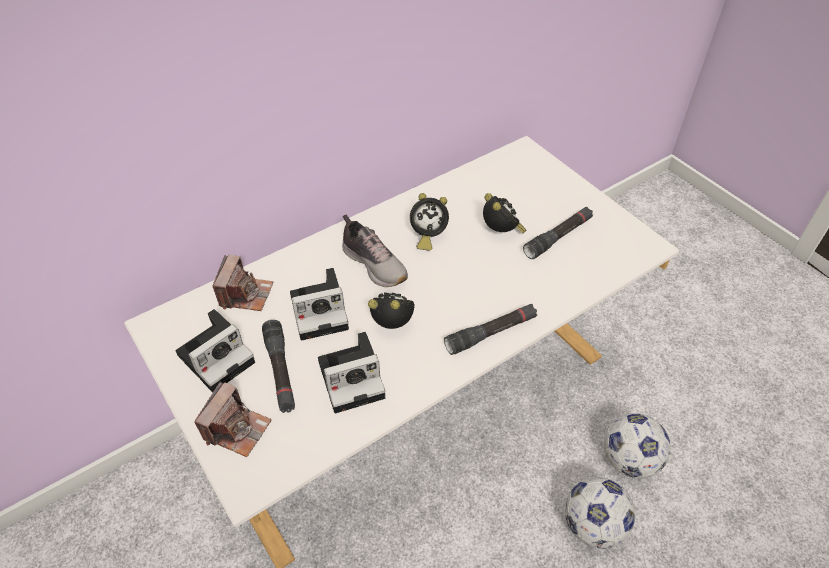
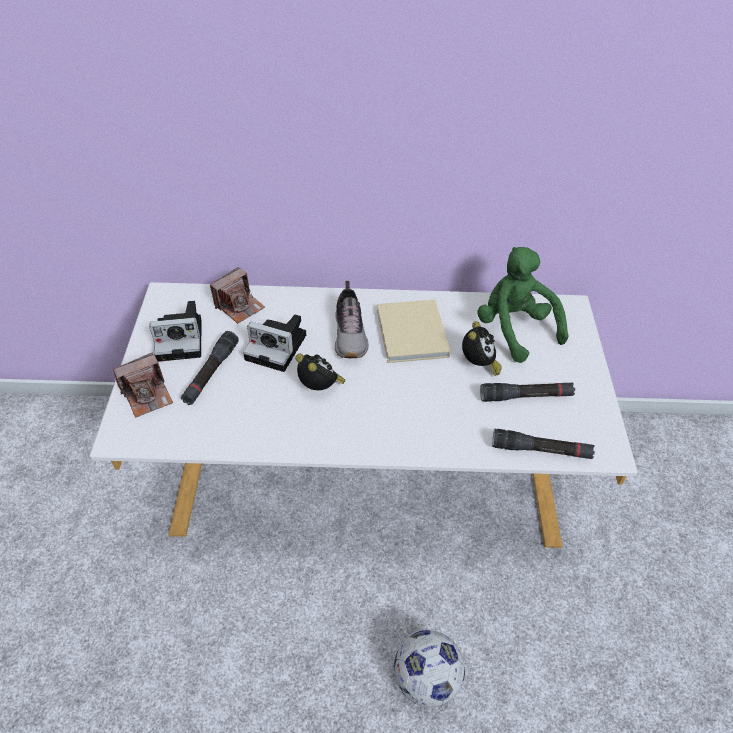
camera: 35 degrees right, 0 degrees up
(354, 378) = (254, 409): camera -> none
(427, 236) = (412, 335): alarm clock -> beige book
(491, 333) = (387, 439): black flashlight -> black flashlight (541, 450)
(500, 189) = (514, 329): none -> green plush toy
(629, 460) = (507, 651): football -> none

